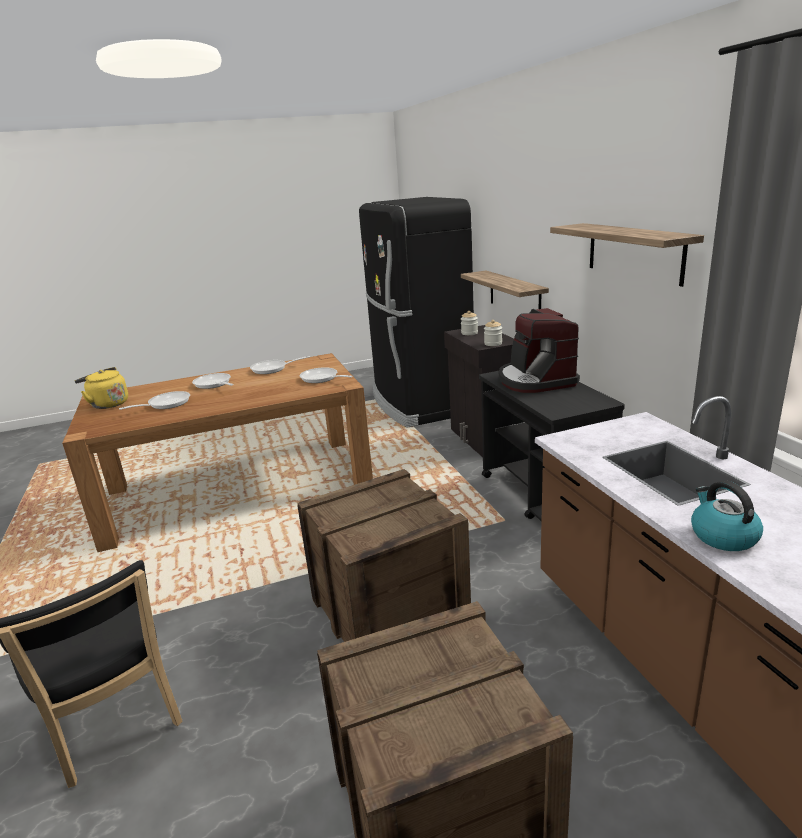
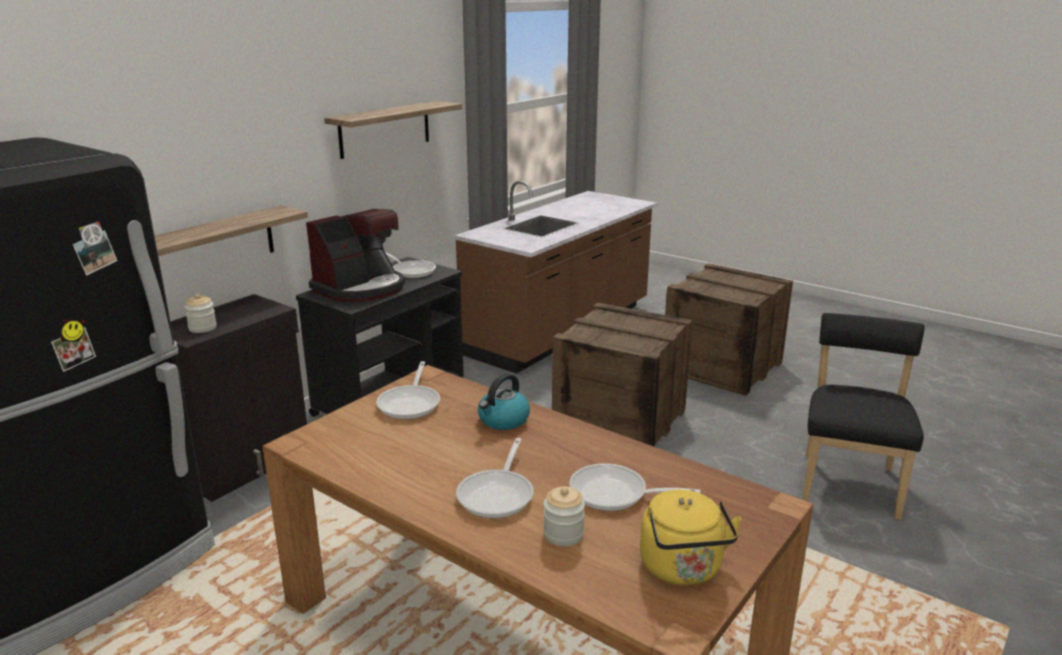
camera: 125 degrees left, 0 degrees up
(272, 369) = (383, 469): frying pan -> frying pan (411, 271)
(493, 344) = (263, 306): jar -> jar (563, 534)
(722, 536) = (598, 216): kettle -> kettle (503, 420)

